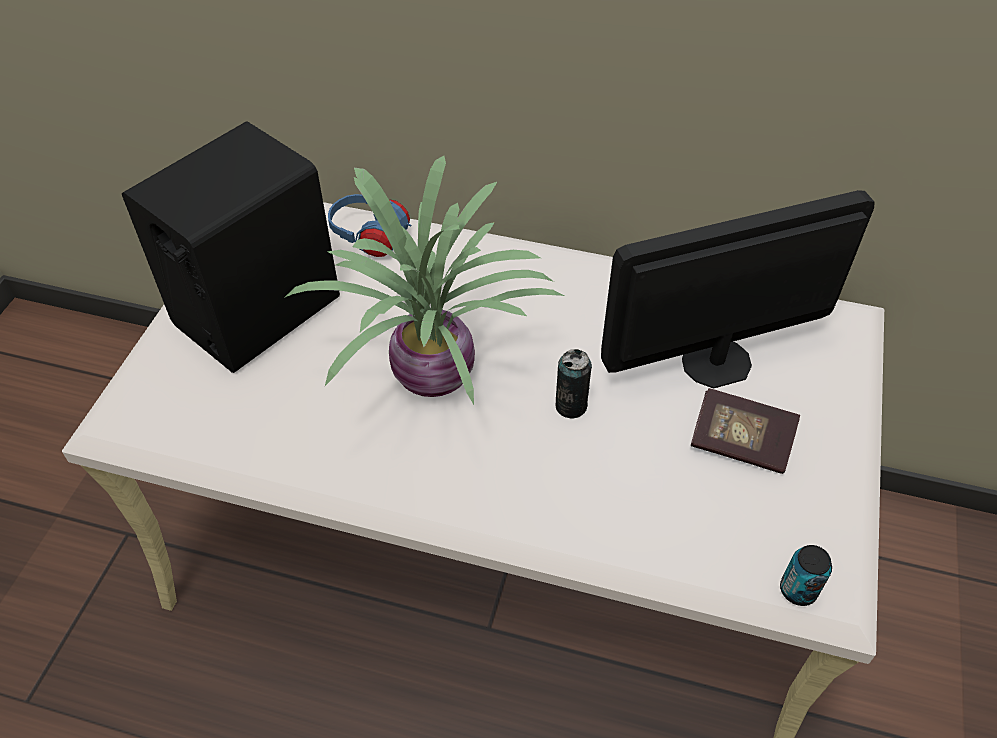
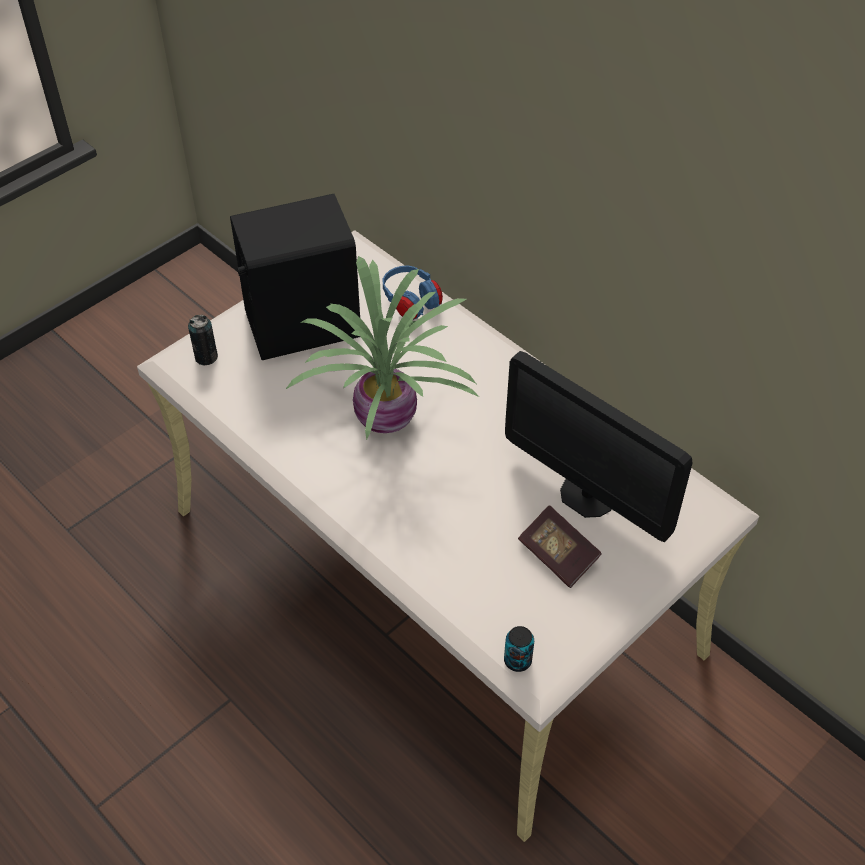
camera: 30 degrees right, 0 degrees up
(571, 406) = (461, 478): can -> can (206, 357)
(716, 363) = (587, 495): monitor -> monitor turned 150 degrees counterclockwise

